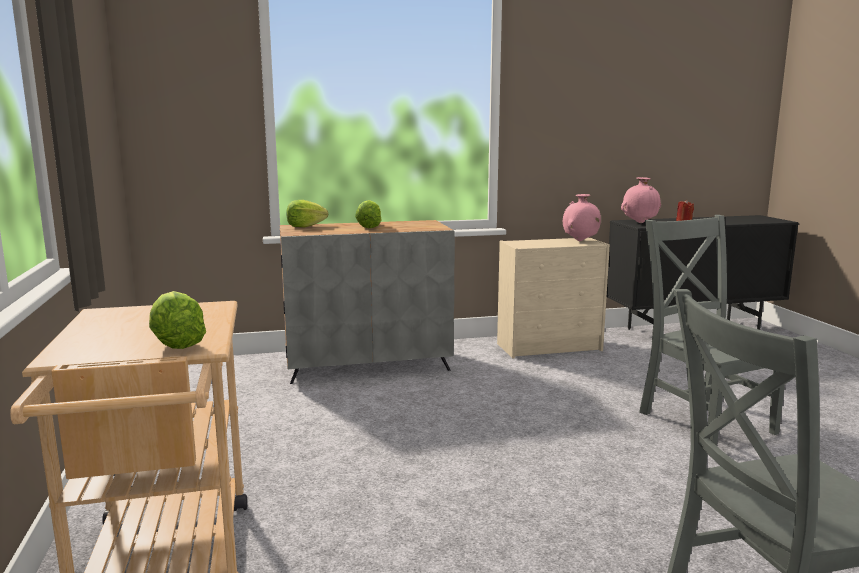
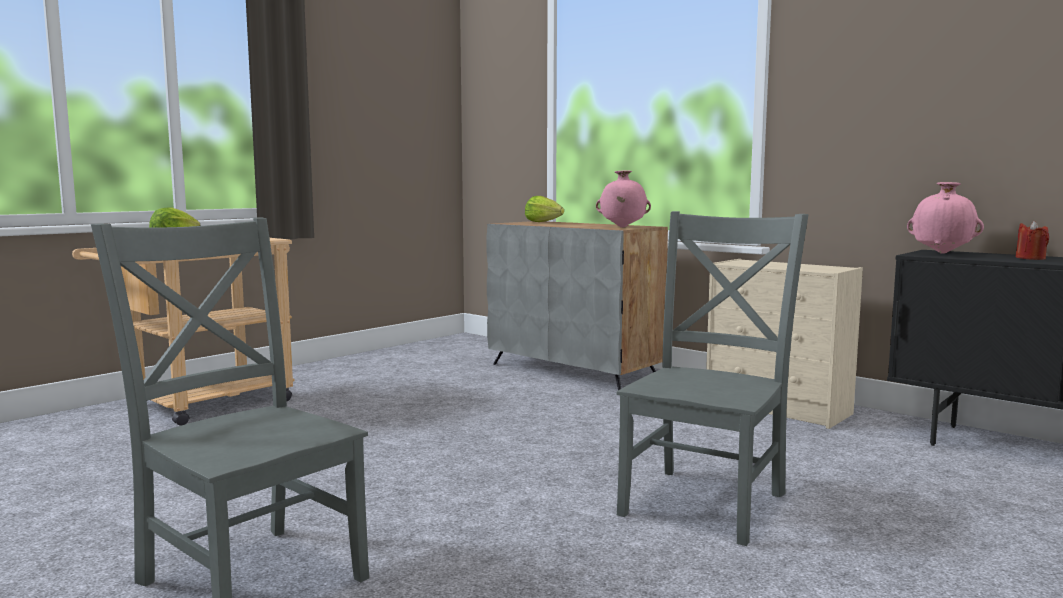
camera: 55 degrees right, 5 degrees down
(369, 227) = (579, 225): lettuce -> none
(580, 241) = (824, 268): pink vase -> pink vase (622, 227)

